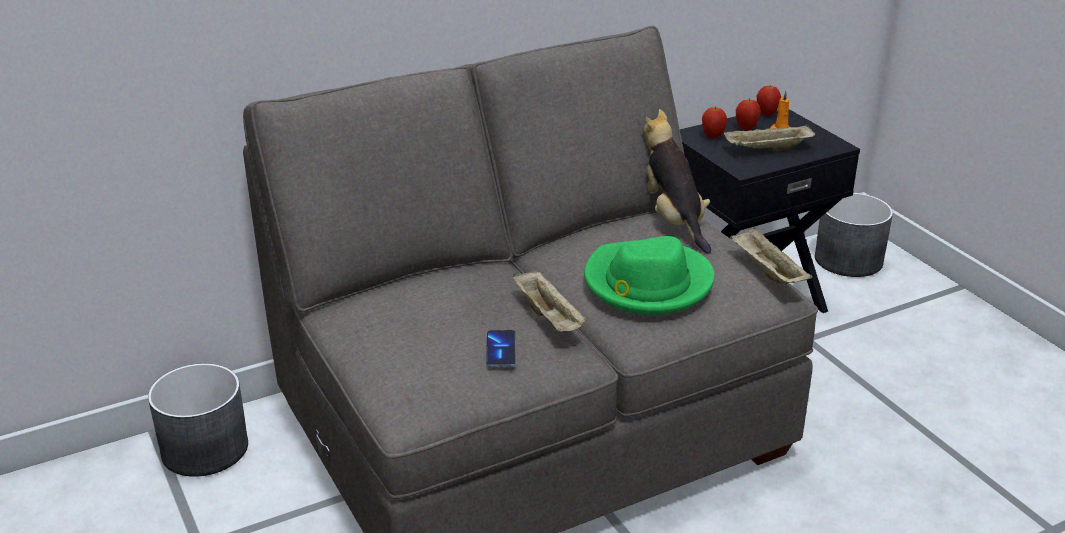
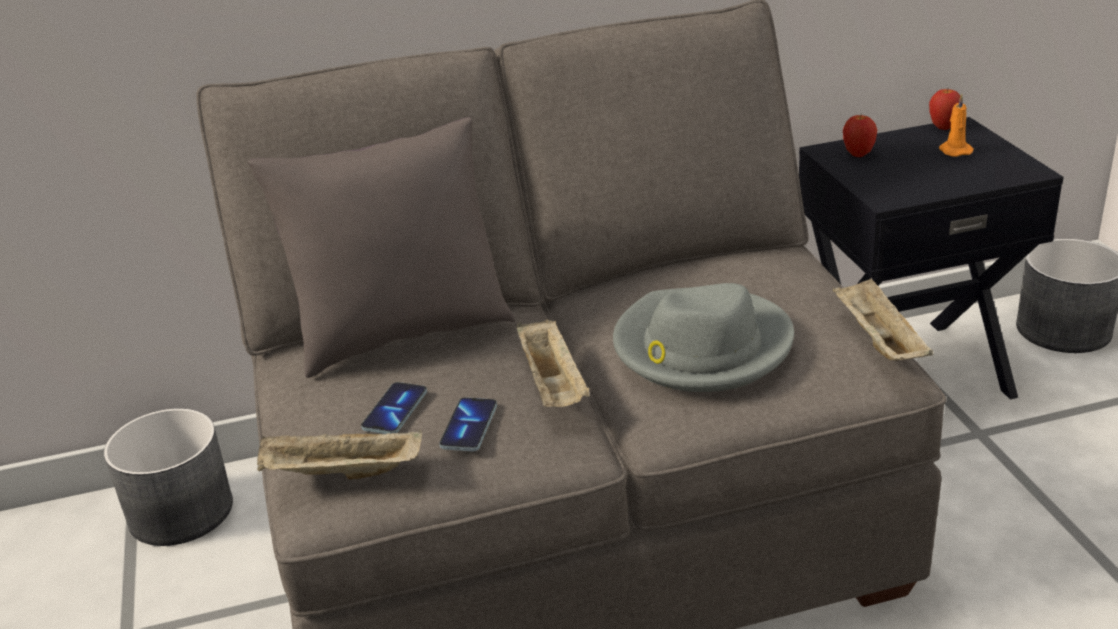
camera: 15 degrees right, 0 degrees up
(417, 288) = (401, 334): none -> grey pillow
(440, 343) = (395, 411): none -> phone
(647, 283) = (700, 347): green hat -> grey hat
(673, 220) = (770, 263): plush toy -> none
(746, 128) = (908, 145): apple -> none
(767, 150) = (928, 174): beige tray -> beige tray (340, 474)

